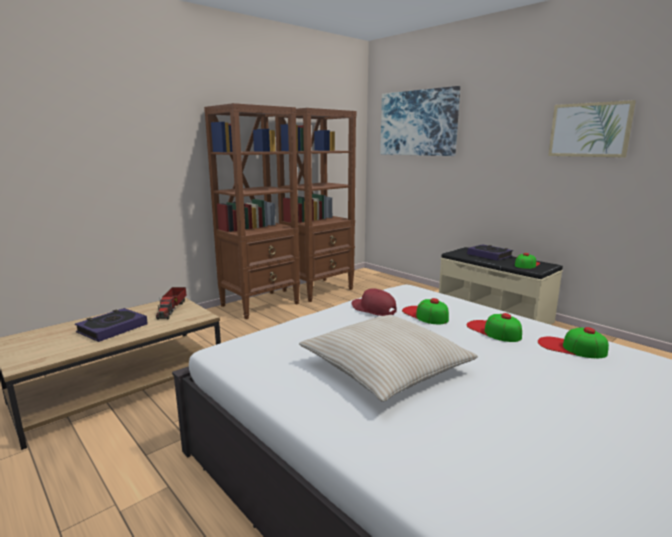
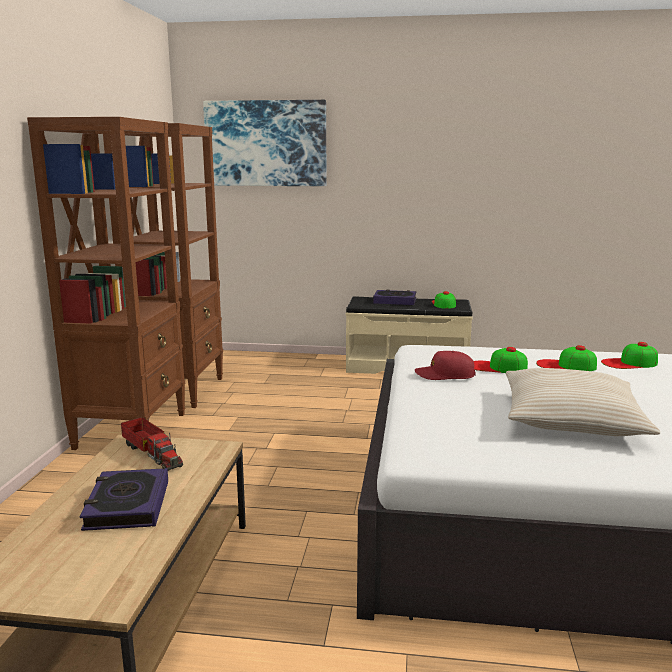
camera: 40 degrees left, 0 degrees up
(589, 130) = (481, 157): picture -> none

